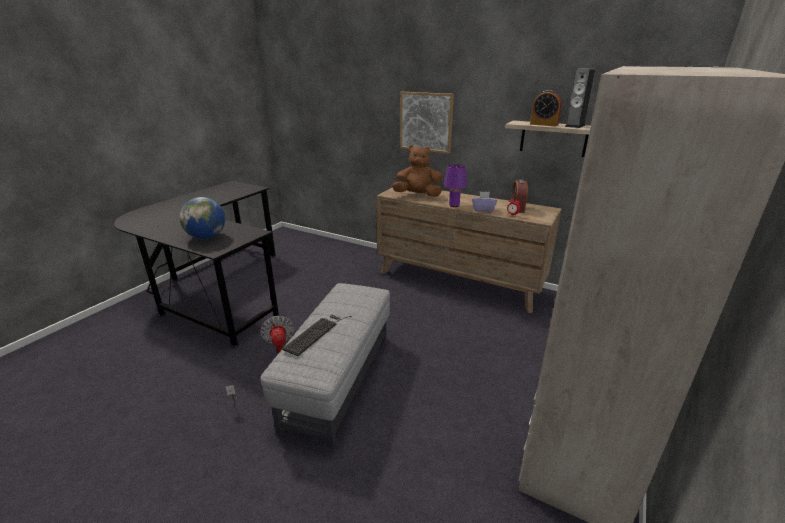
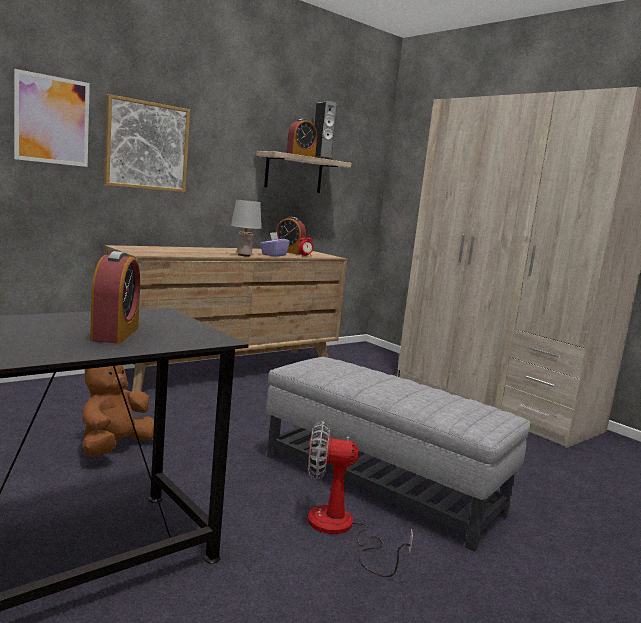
camera: 70 degrees left, 15 degrees down
(207, 237) = (115, 334): globe -> alarm clock
(316, 333) = (417, 396): keyboard -> none
(375, 111) = (52, 120): none -> picture
(417, 195) = (177, 252): brown plush toy -> brown plush toy (114, 448)
(454, 205) = (244, 255): purple table lamp -> grey table lamp

